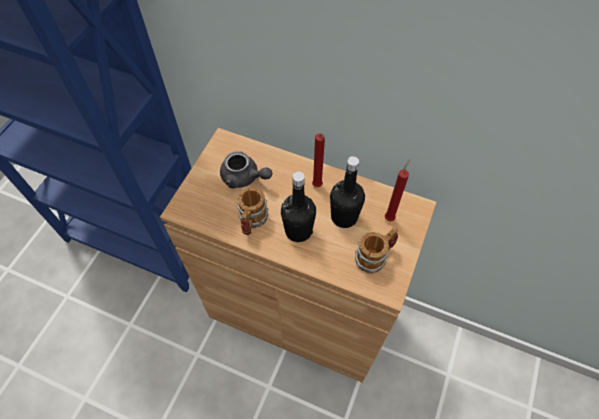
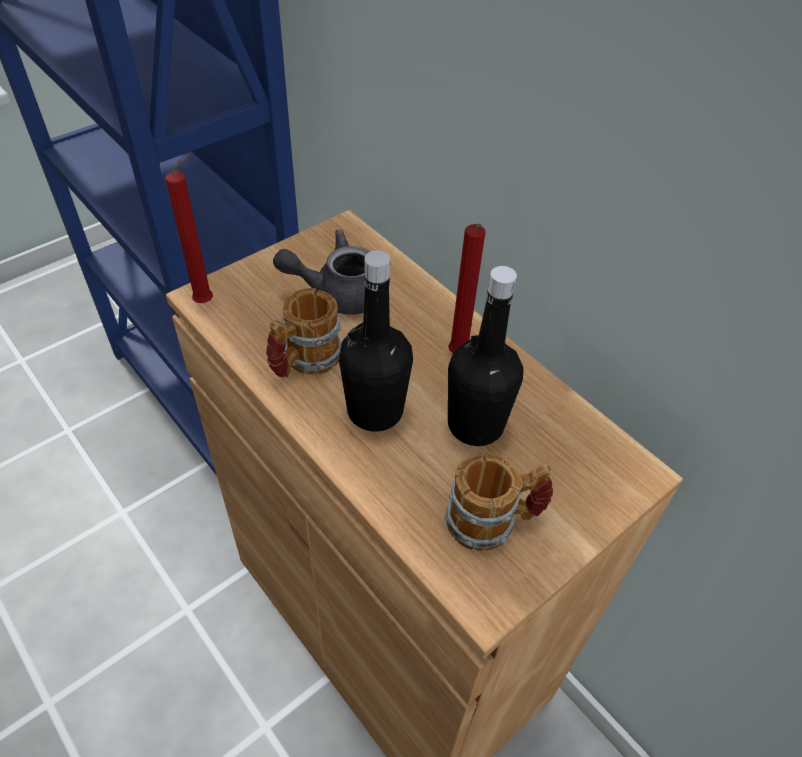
camera: 25 degrees right, 10 degrees down
(244, 178) = (338, 293): grey teapot -> grey teapot turned 120 degrees clockwise
(390, 217) = (567, 464): red candle -> red candle (207, 301)

